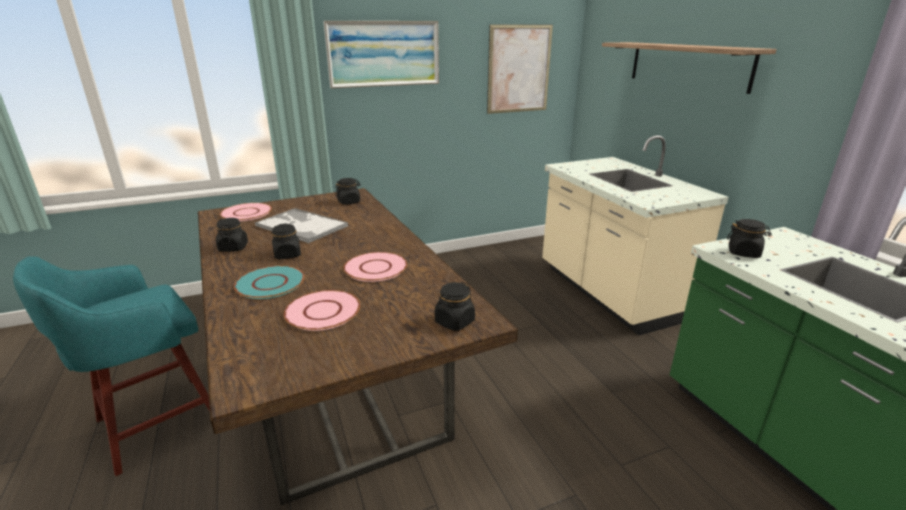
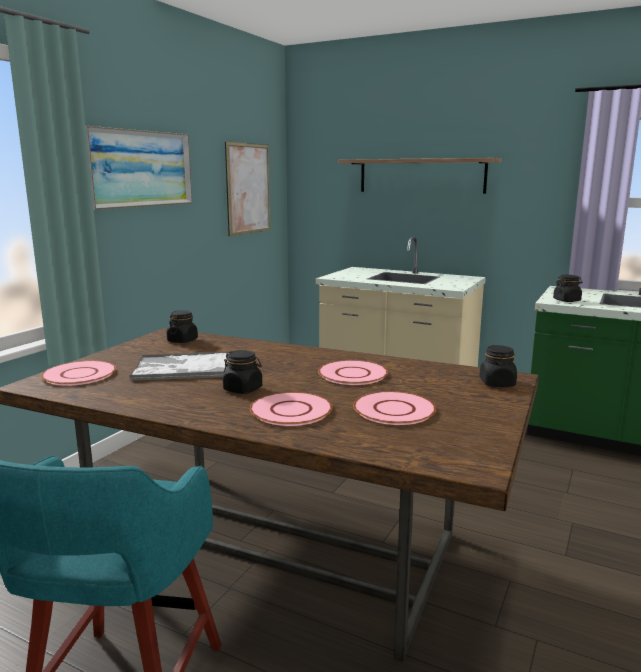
camera: 40 degrees left, 10 degrees down
(233, 248) = (161, 401): black jar -> none
(270, 283) = (290, 410): turquoise plate -> pink plate

